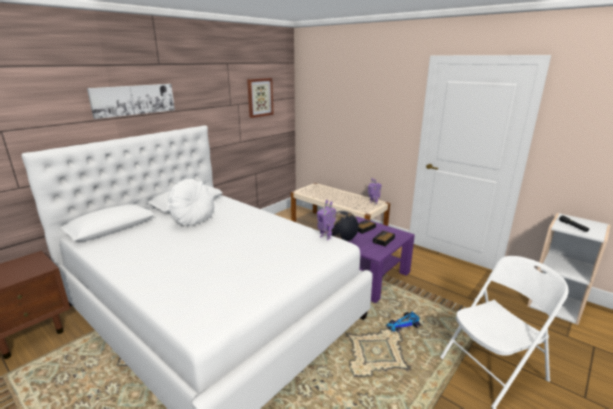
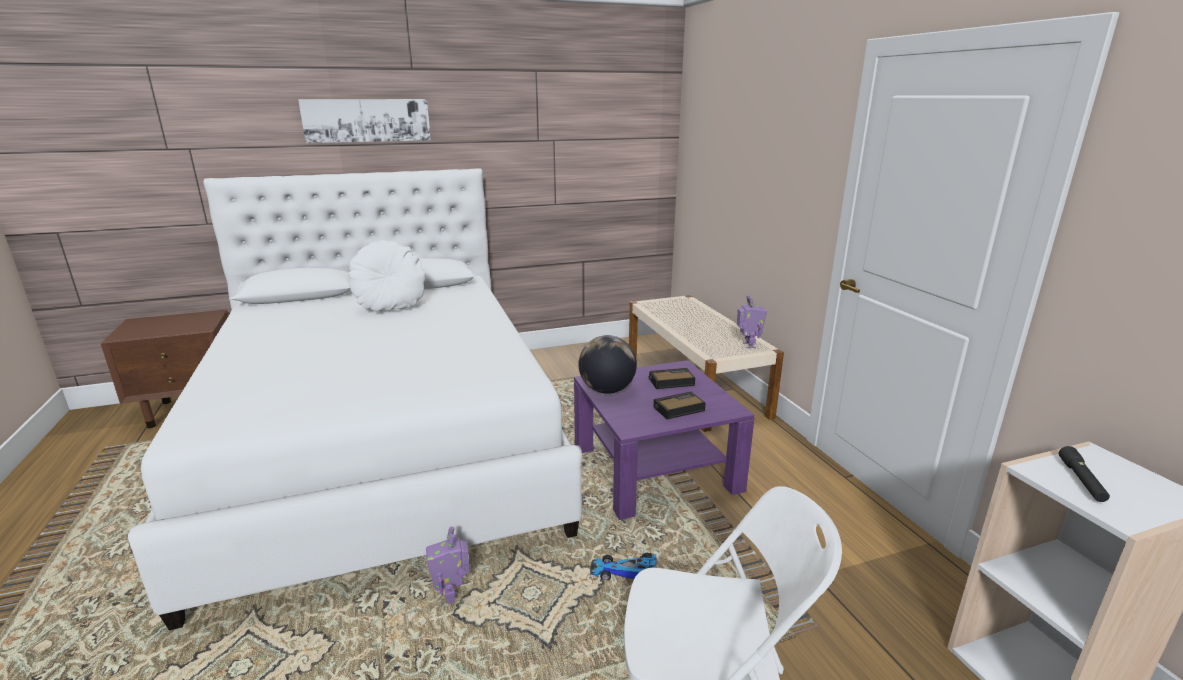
camera: 30 degrees right, 0 degrees up
(259, 97) = (598, 131): picture -> none
(326, 237) = (524, 368): toy robot -> toy robot (452, 596)

